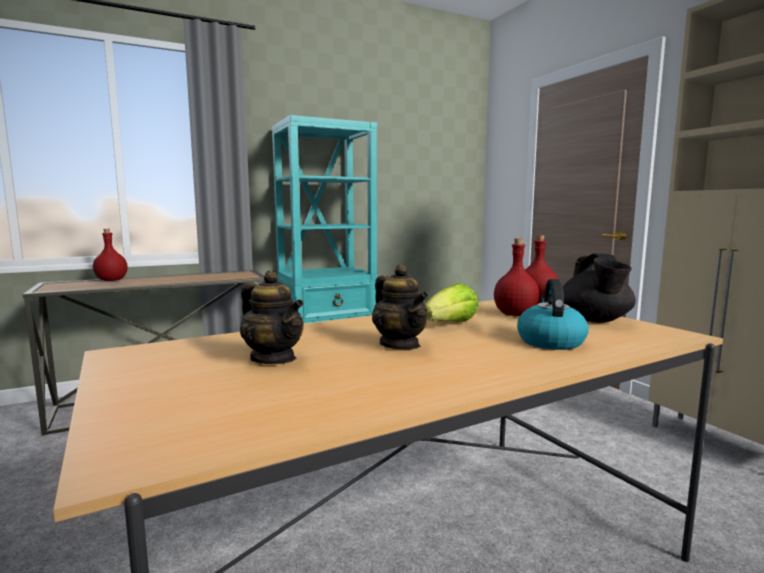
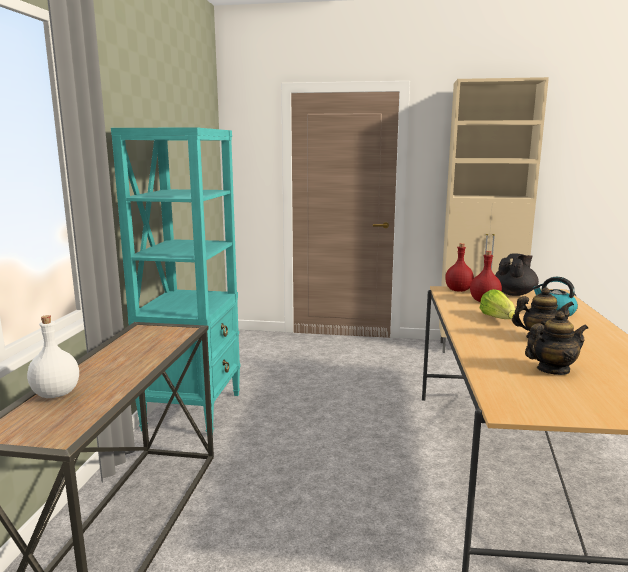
camera: 55 degrees left, 5 degrees up
(111, 280) = (55, 394): red bottle -> white bottle
(595, 320) = (514, 294): black teapot -> black teapot turned 90 degrees counterclockwise

